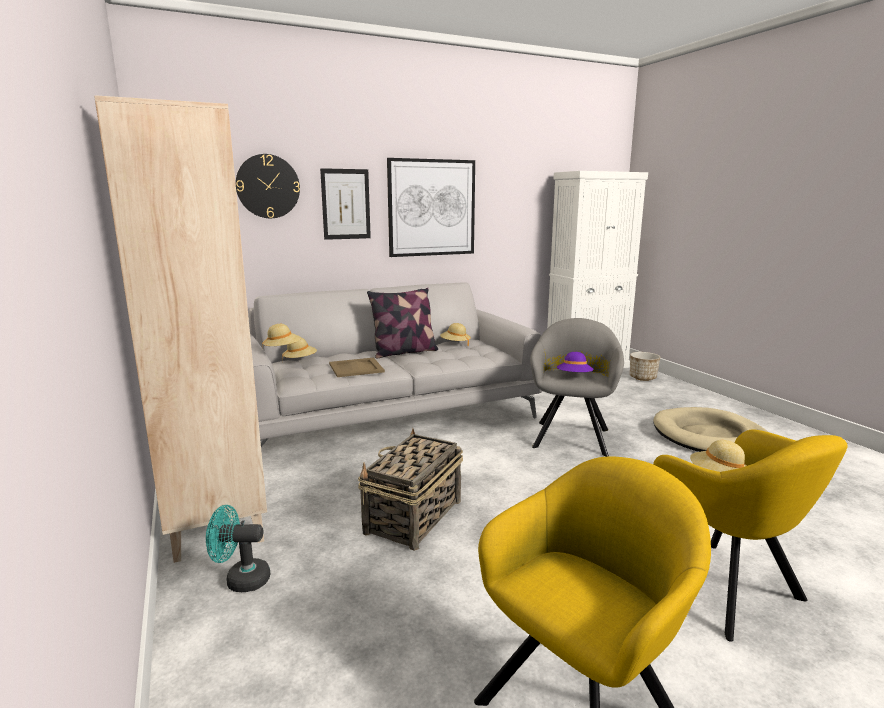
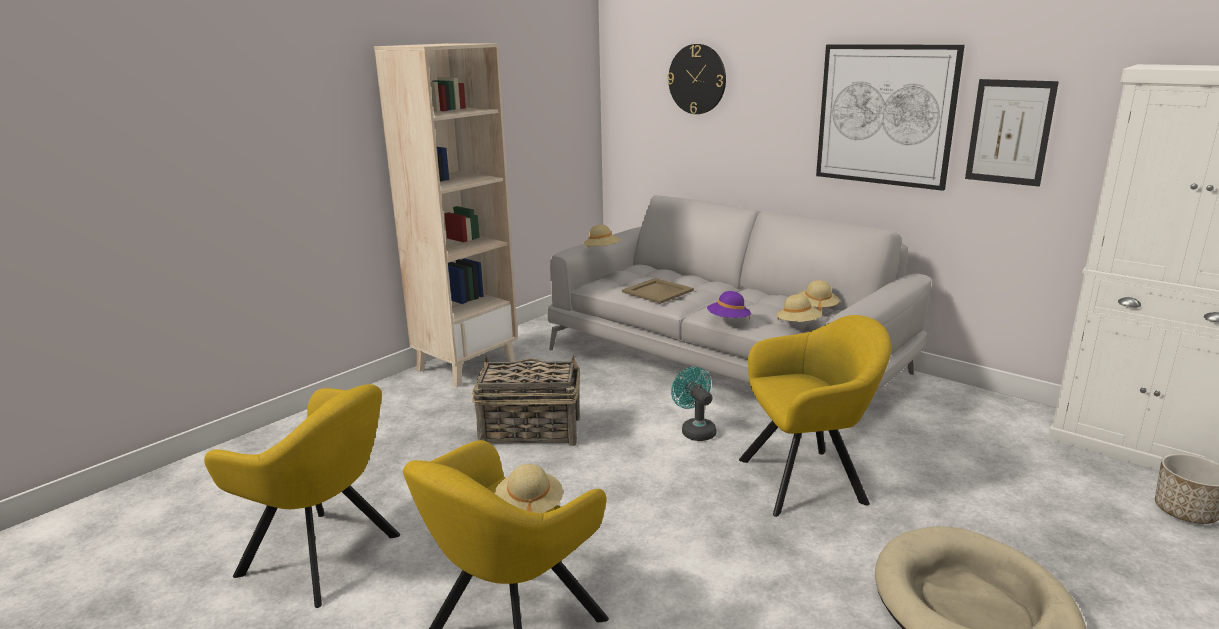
camera: 65 degrees right, 5 degrees up
(241, 580) = (409, 396): turquoise fan -> turquoise fan (695, 430)
(300, 360) = (650, 269): beige hat -> beige hat (798, 324)
(346, 204) = (772, 103): picture -> picture (1009, 132)
(404, 352) = (743, 296): pillow -> none
(572, 436) = (809, 480): grey armchair -> yellow armchair
(574, 377) = (797, 394): purple hat -> purple hat (728, 320)

